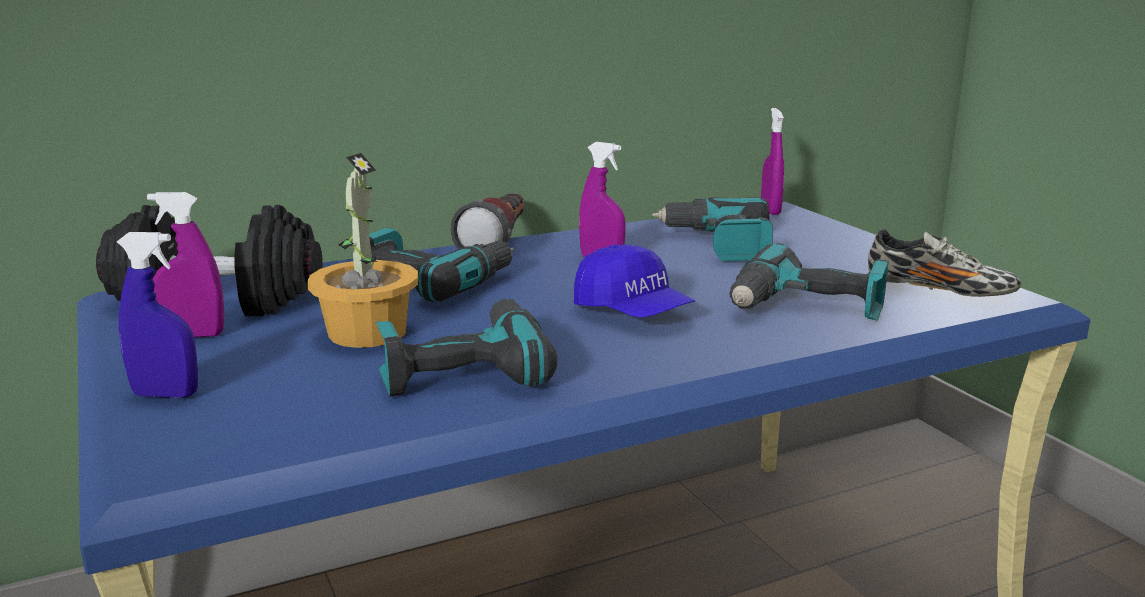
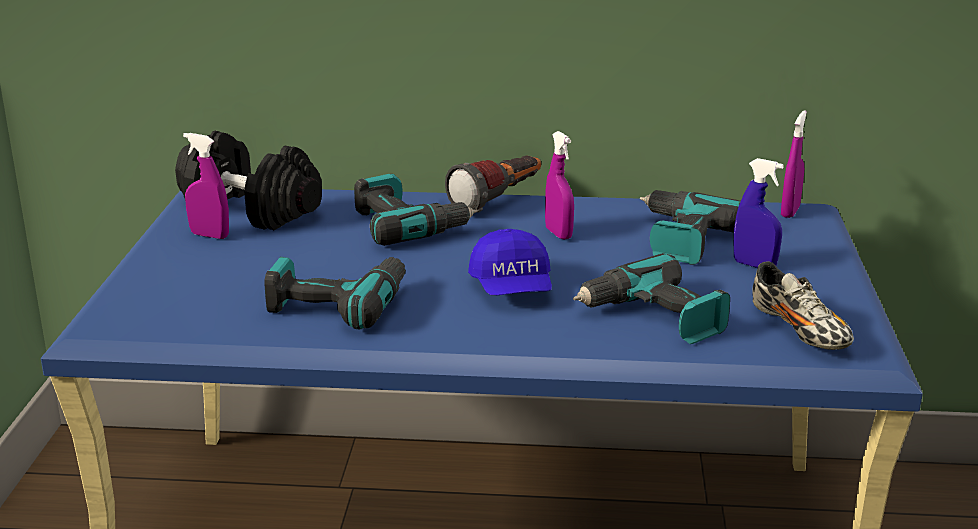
camera: 30 degrees right, 5 degrees up
(165, 395) = (152, 276): blue spray bottle -> blue spray bottle (754, 265)
(366, 332) = (312, 259): potted plant -> none

